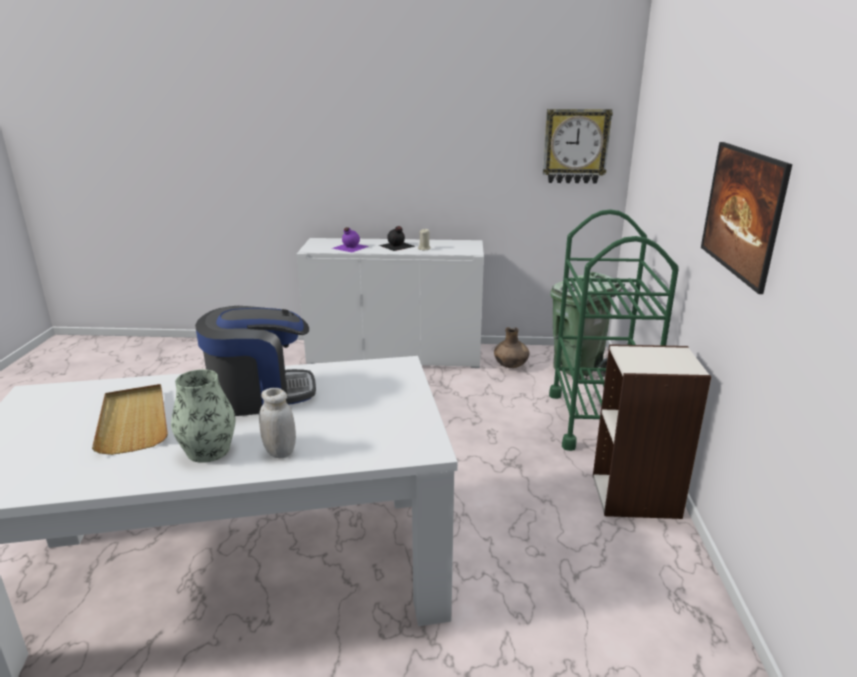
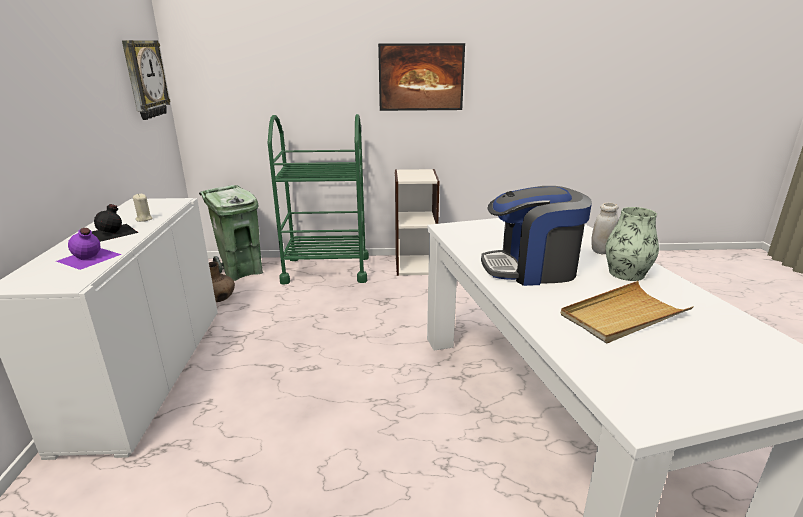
camera: 95 degrees left, 0 degrees up
(260, 395) = (531, 269): coffee machine -> coffee machine turned 75 degrees counterclockwise

